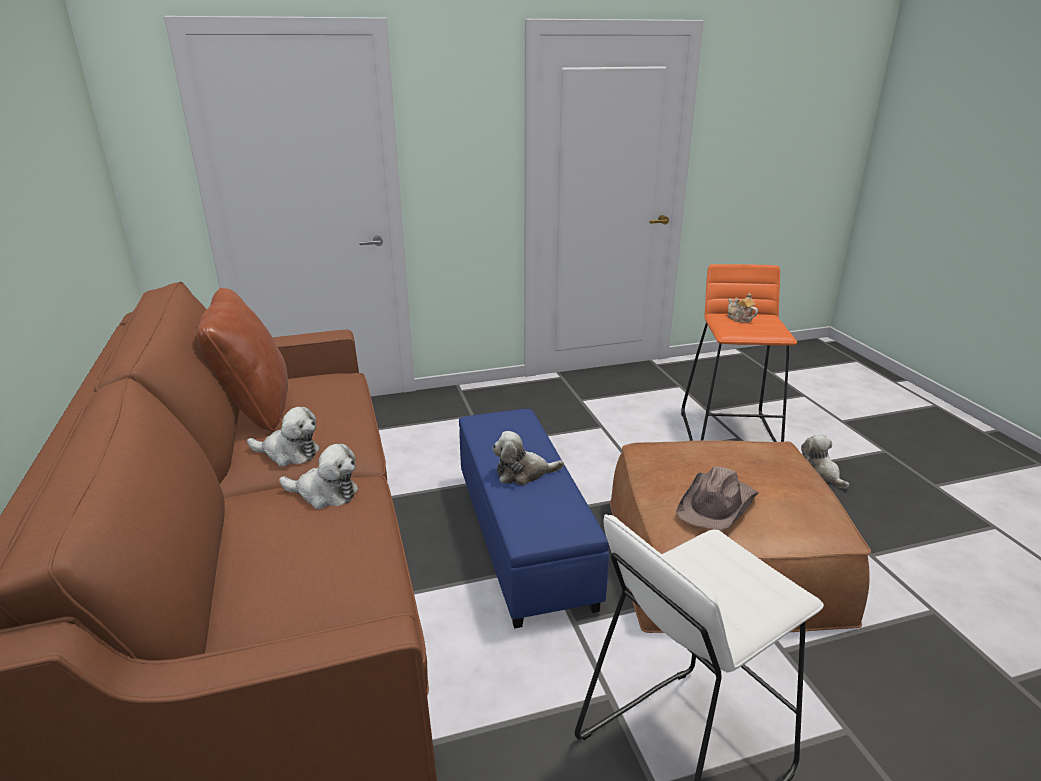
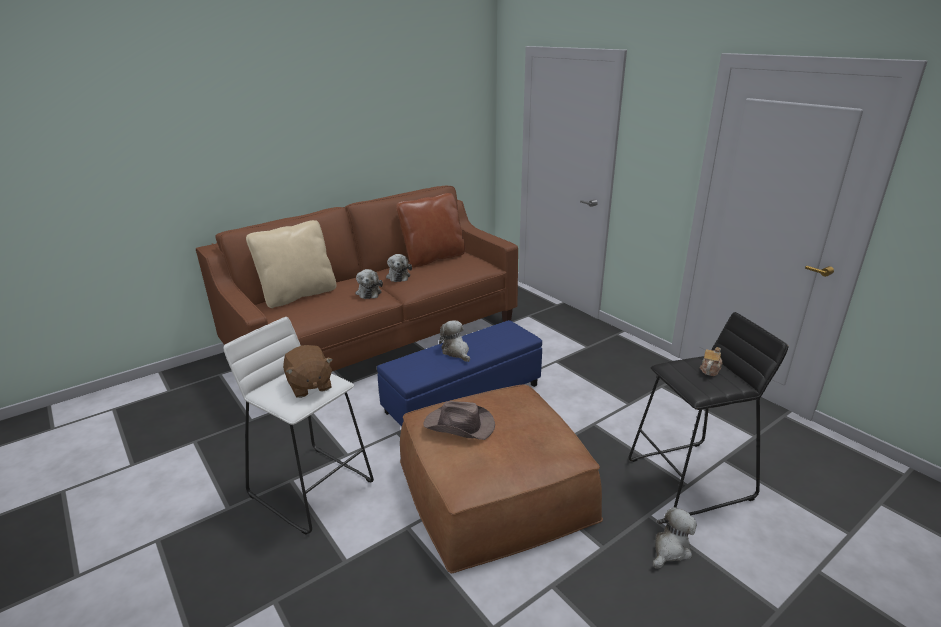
camera: 70 degrees right, 0 degrees up
(241, 587) = (298, 295): none -> beige pillow
(724, 569) = (309, 386): none -> brown plush toy
(730, 433) = (691, 479): orange stool -> black stool

